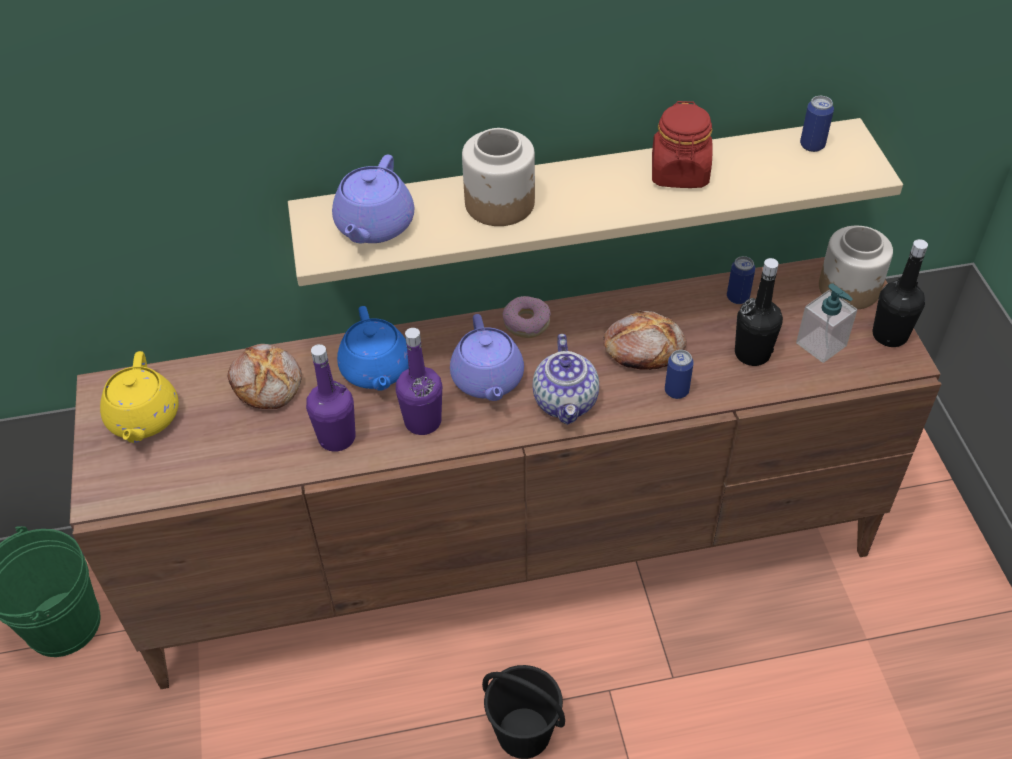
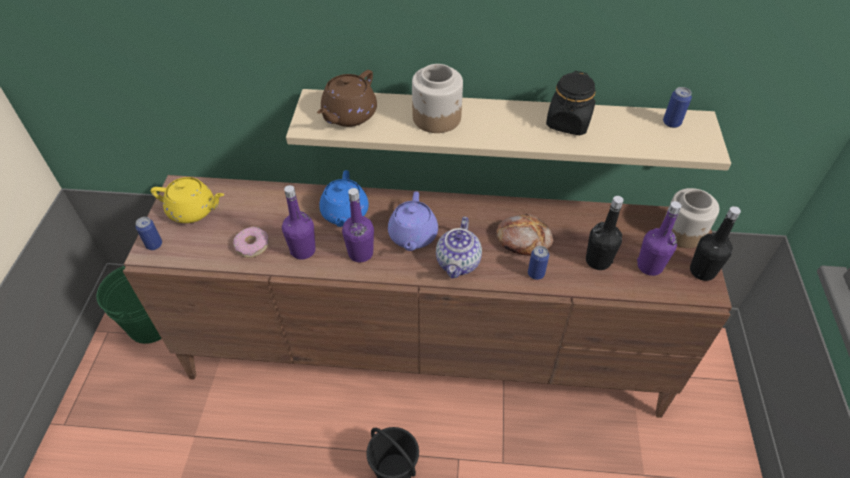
camera: 15 degrees right, 0 degrees up
(143, 419) = (193, 210): yellow teapot -> yellow teapot turned 90 degrees counterclockwise
(268, 383) = (276, 206): bread -> none
(374, 226) = (348, 115): purple teapot -> brown teapot
(526, 322) = (452, 205): donut -> donut (252, 246)
(679, 173) = (568, 122): red jar -> black jar
(737, 297) = (601, 220): can -> can (154, 245)
(821, 345) = (649, 266): soap dispenser -> purple bottle

